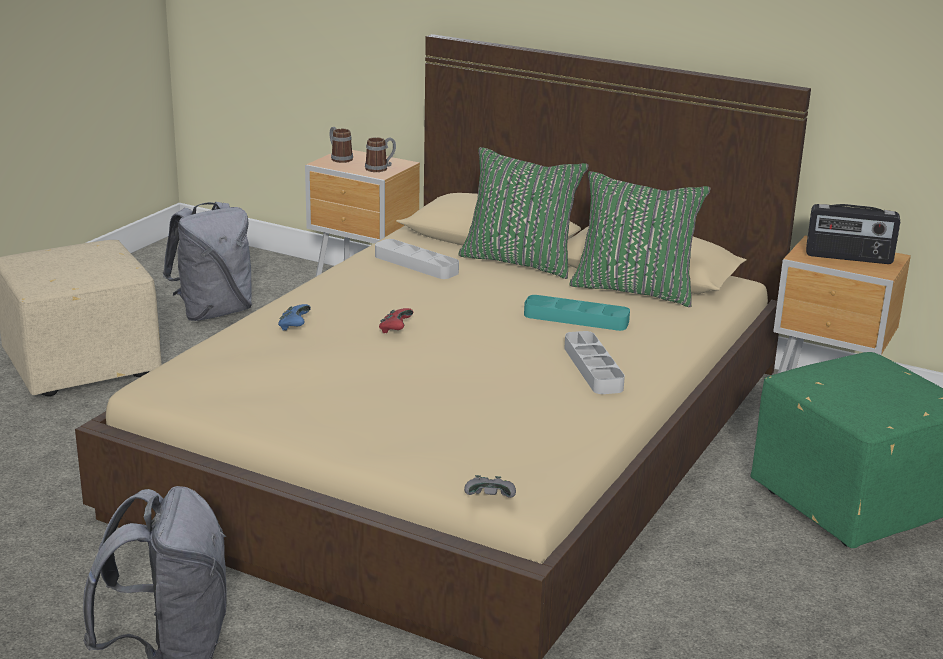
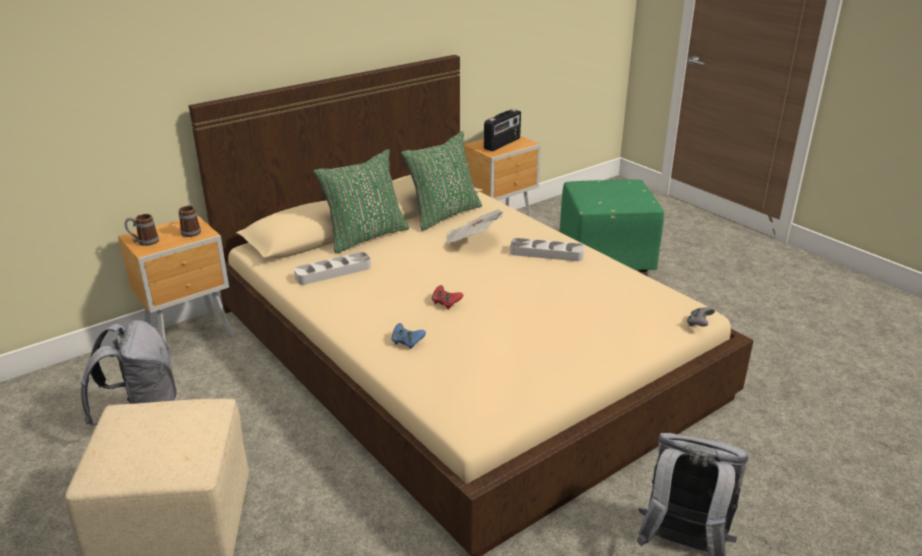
camera: 65 degrees left, 5 degrees up
(576, 318) = (472, 241): turquoise tray -> newspaper

